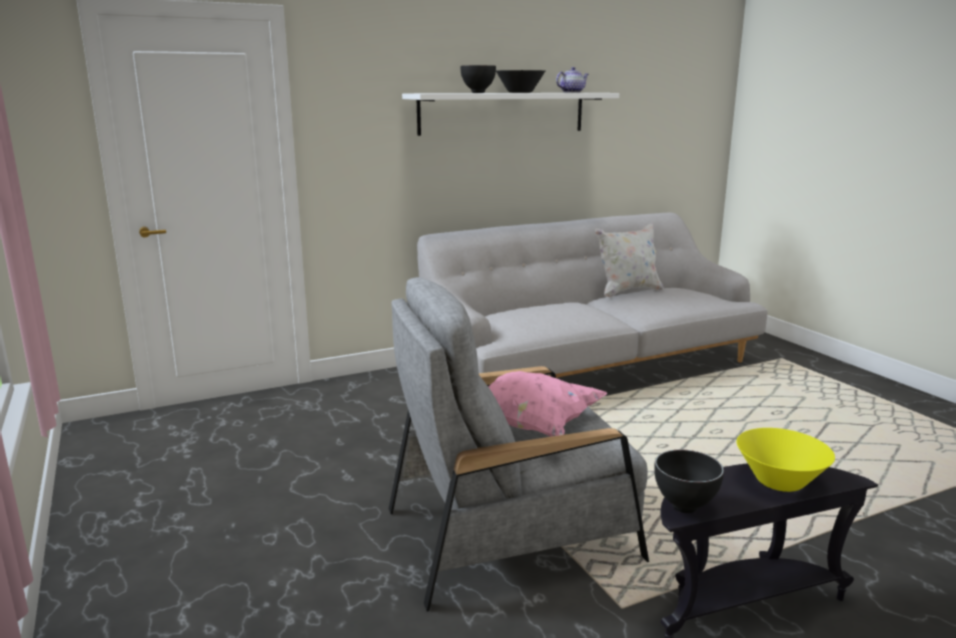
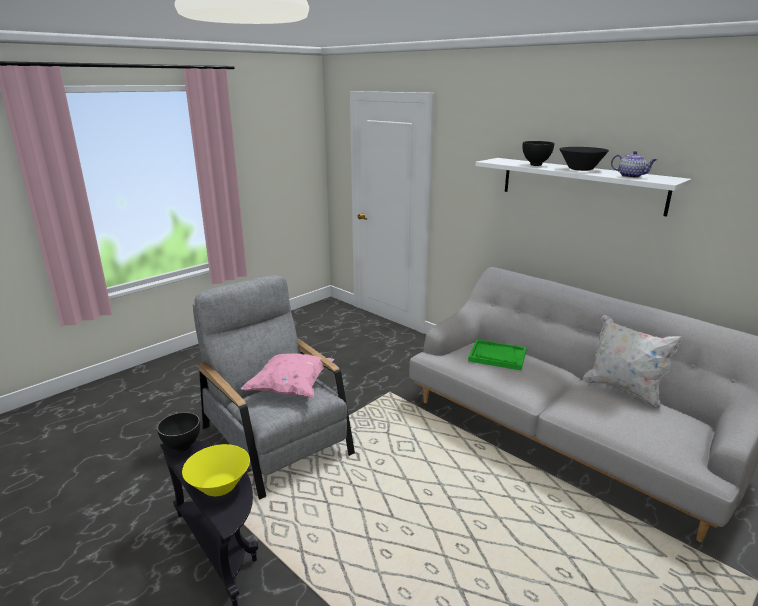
camera: 70 degrees right, 5 degrees up
(535, 313) = (497, 356): none -> green tray

